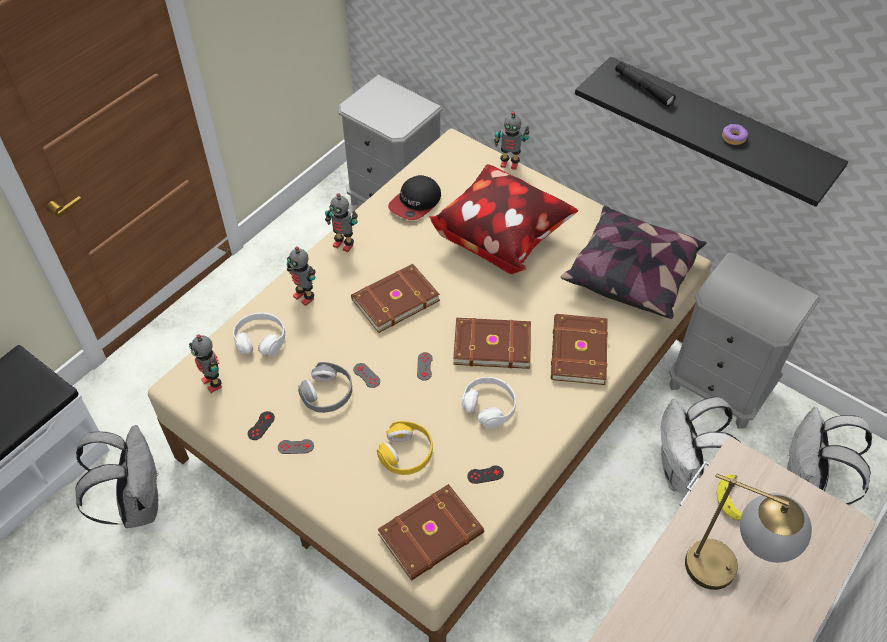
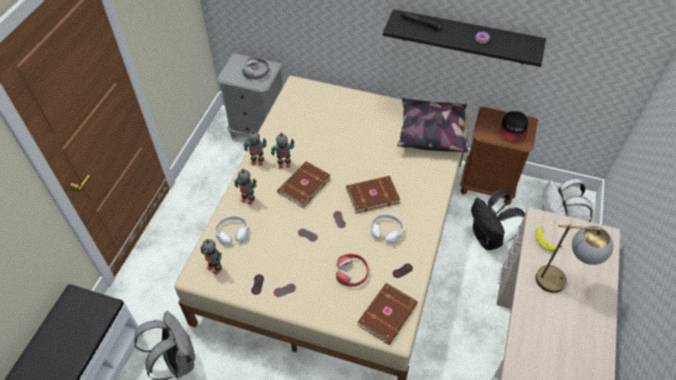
camera: 20 degrees left, 0 degrees up
(327, 393) = (289, 252): grey headphones -> grey headphones (256, 72)
(406, 453) = (352, 273): yellow headphones -> red headphones
(415, 203) = (289, 125): cap -> cap (513, 129)
(501, 237) = (349, 132): pillow -> none
(509, 163) = (334, 87): toy robot -> toy robot (284, 164)
(577, 352) = (421, 185): brown book -> none
(683, 473) = (488, 238): white backpack -> black backpack
(720, 387) = (487, 185): grey nightstand -> brown nightstand

